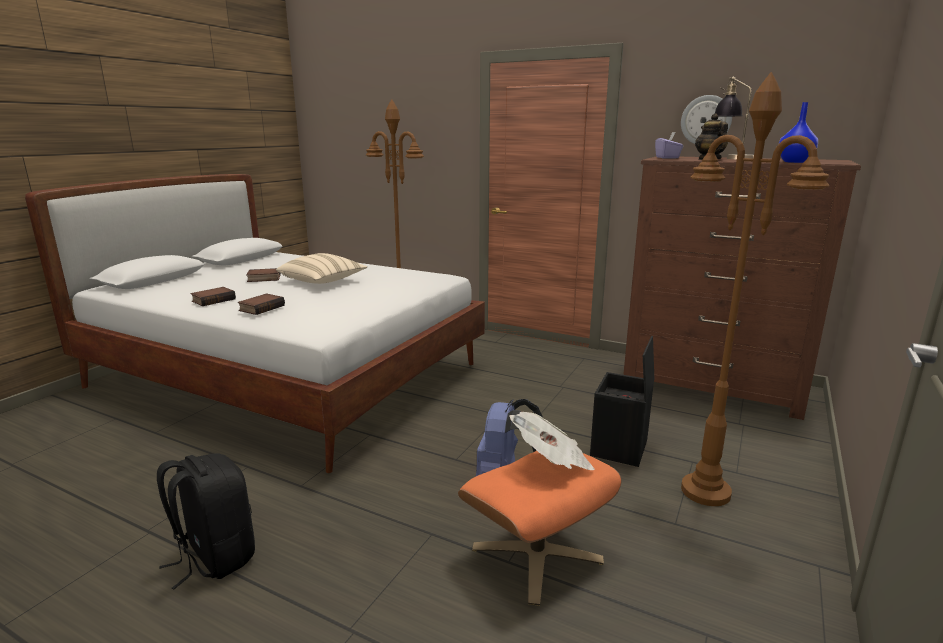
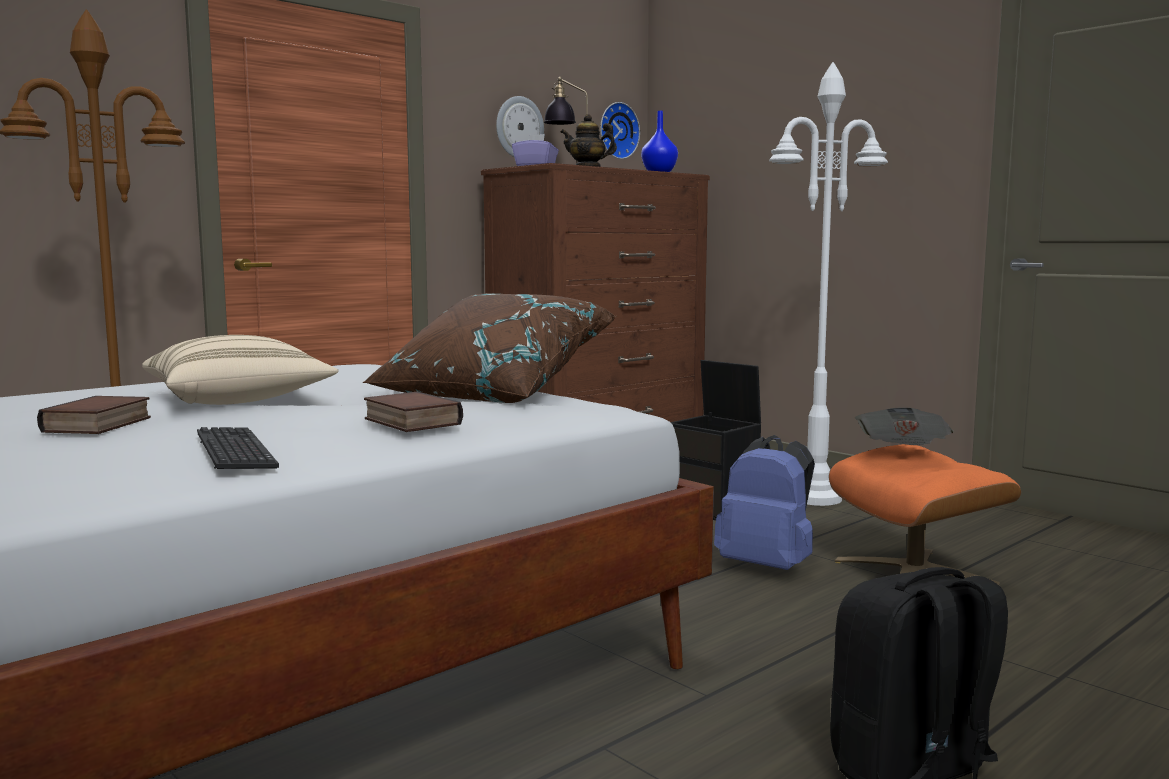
camera: 70 degrees left, 10 degrees down
(214, 300) = (235, 452): book -> keyboard
(358, 307) = (490, 392): none -> brown pillow
(706, 492) = (816, 498): brown floor lamp -> white floor lamp
(833, 113) = (617, 131): none -> wall clock

